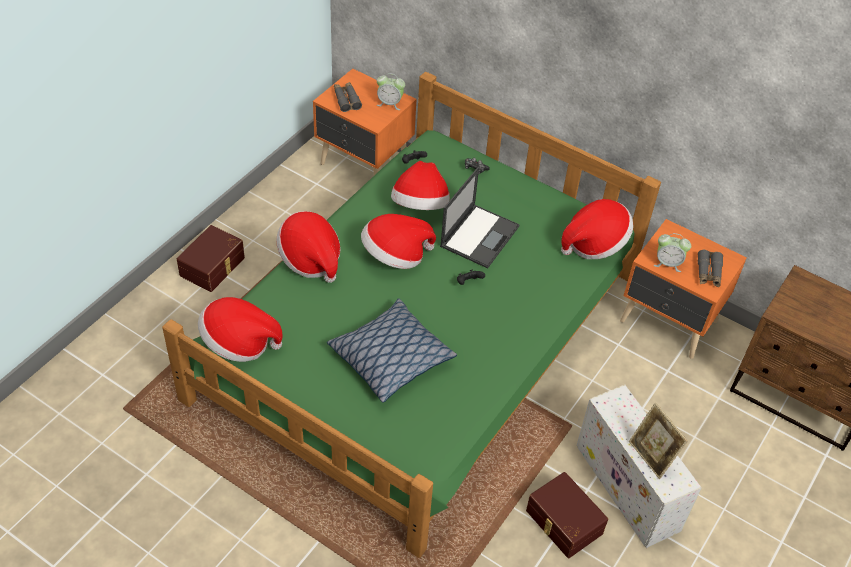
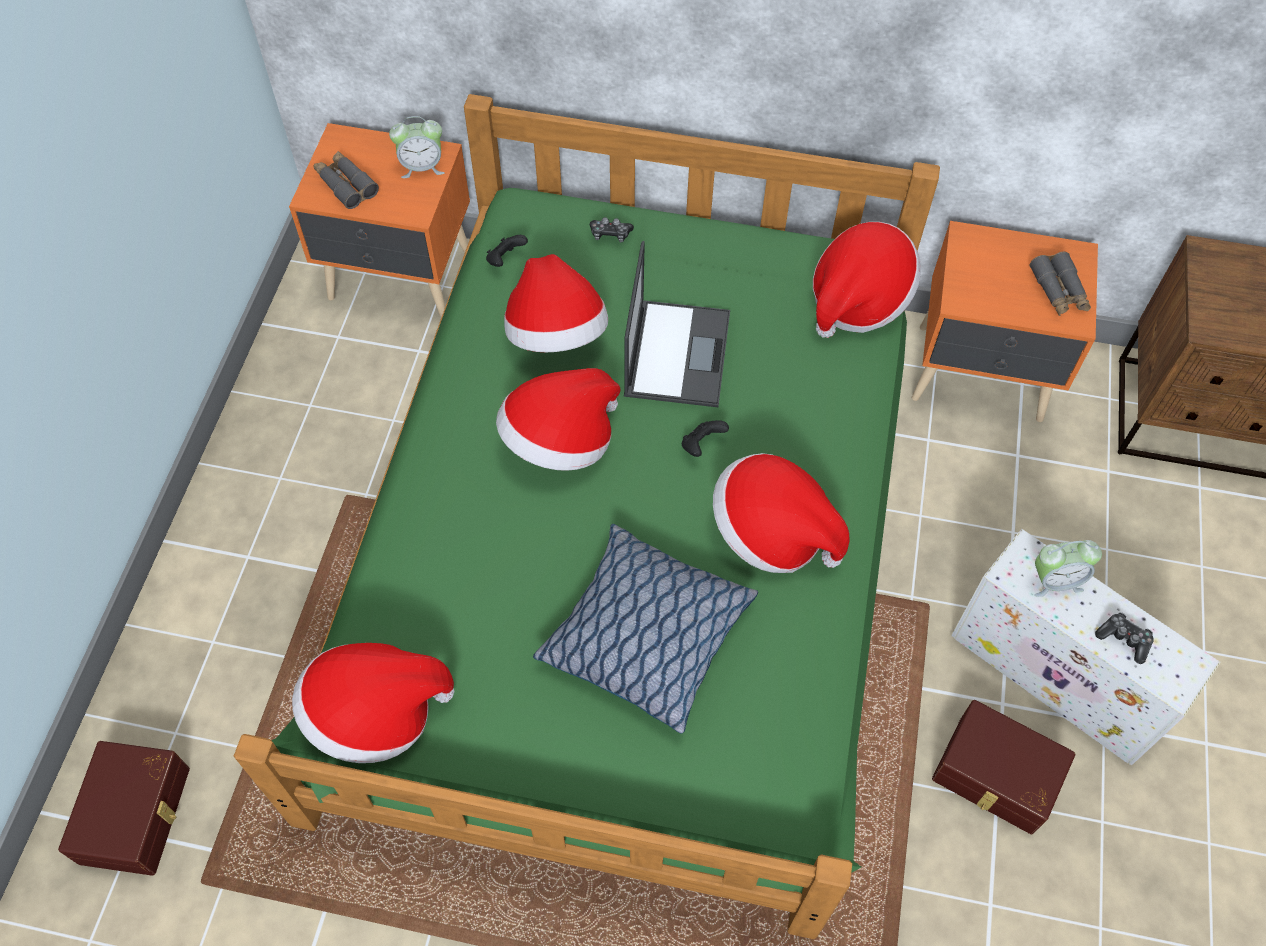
camera: 20 degrees left, 10 degrees up
(213, 267) = (236, 552): brown storage box -> brown storage box (138, 815)
(310, 259) = (422, 502): hat -> hat (772, 533)
(651, 456) = (1124, 639): picture frame -> game controller
(668, 263) = (992, 297): alarm clock -> alarm clock (1055, 581)

